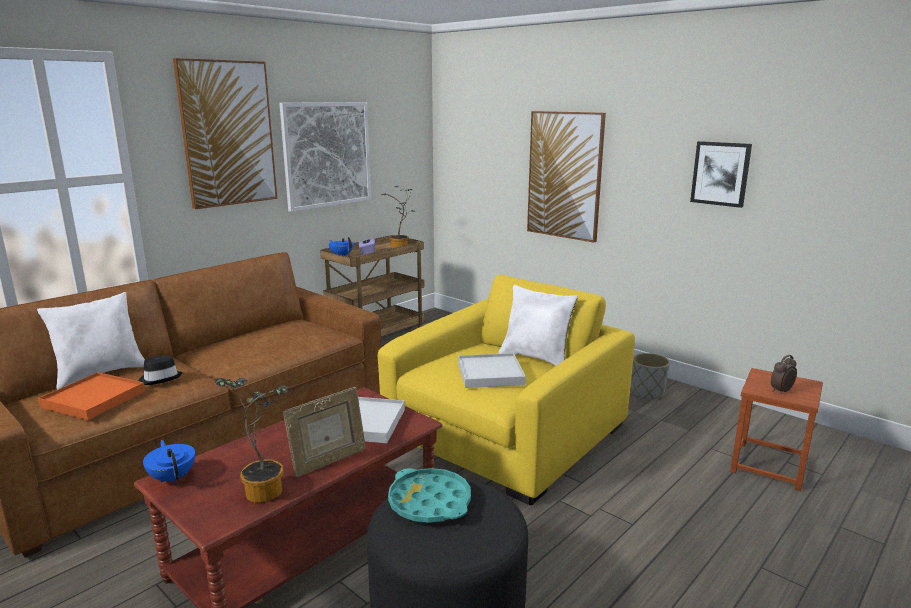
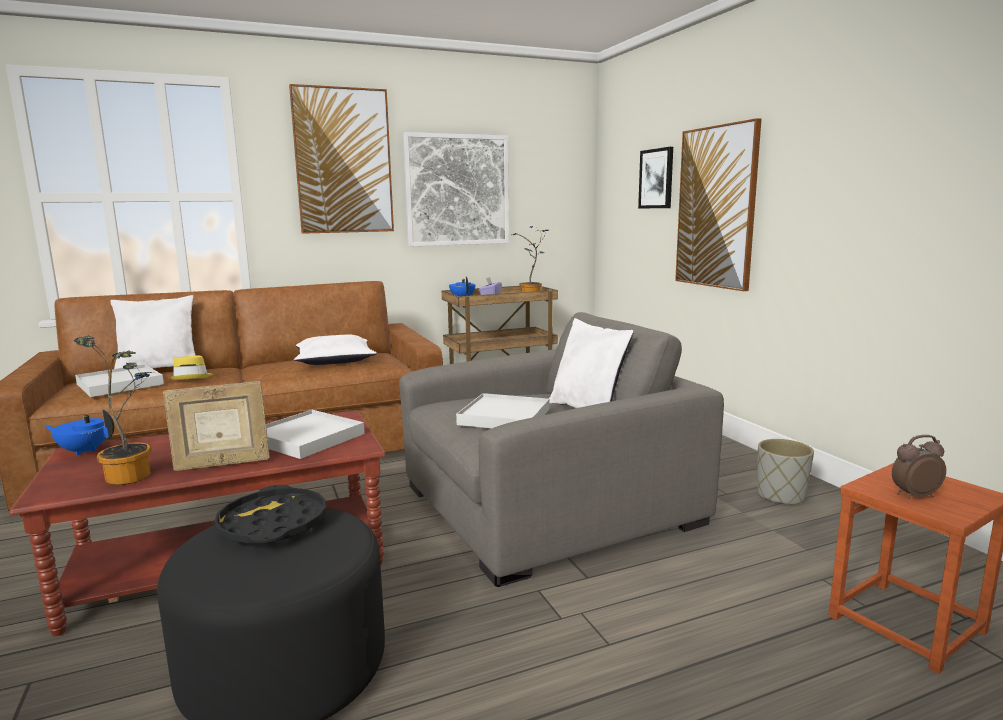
camera: 25 degrees right, 5 degrees down
(94, 399) = (120, 384): orange tray -> white tray
(160, 378) = (191, 377): black hat -> yellow hat
(173, 477) = (84, 451): blue teapot -> blue teapot turned 75 degrees counterclockwise
(278, 337) = (335, 361): none -> white pillow
(429, 502) = (273, 525): turquoise tray -> black tray
(506, 433) = (547, 504): yellow armchair -> grey armchair
(720, 173) = (903, 180): picture -> picture (656, 178)

